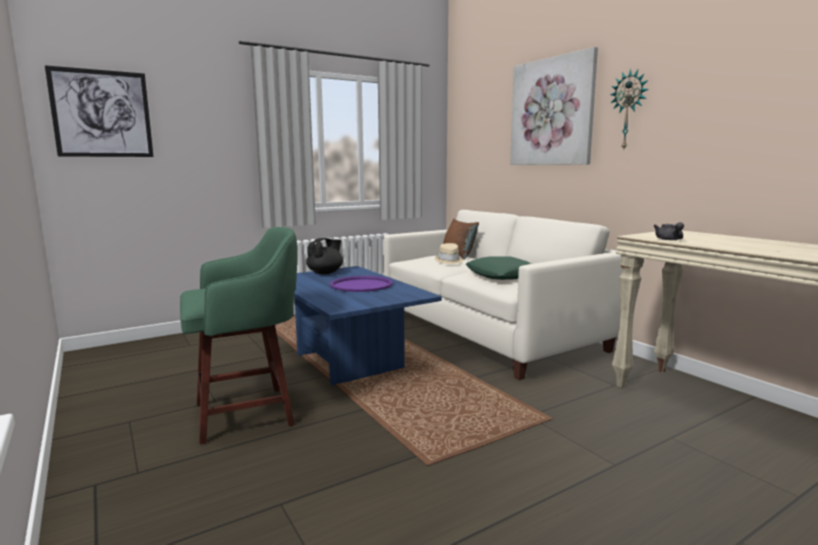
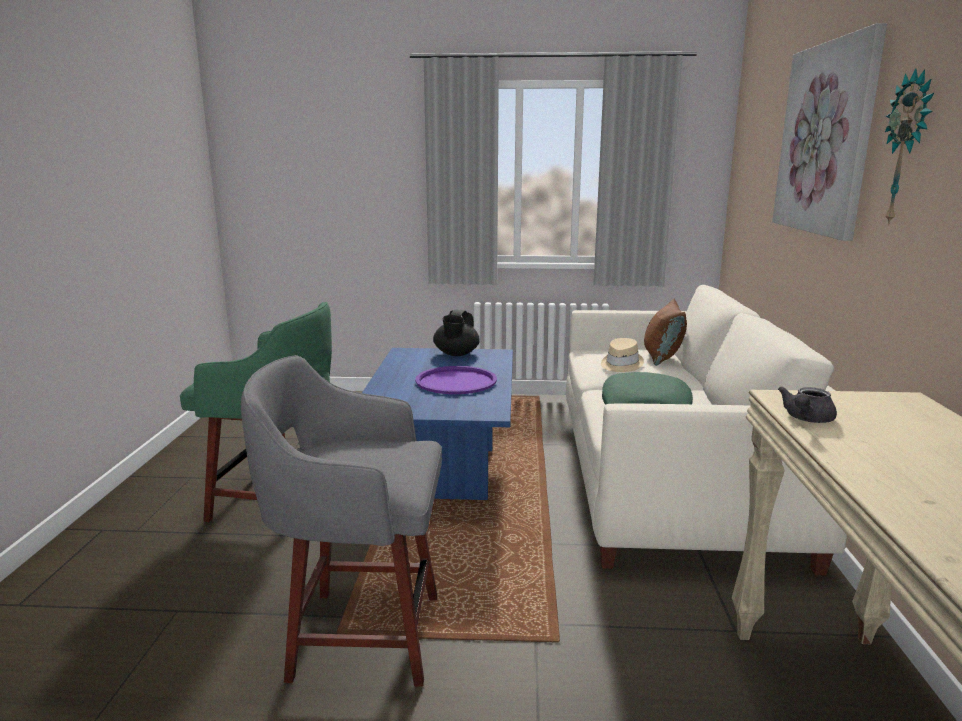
camera: 35 degrees right, 5 degrees up
(102, 114) = (272, 150): picture -> none
(325, 273) = (456, 354): black teapot -> black teapot turned 120 degrees clockwise
(443, 460) = (360, 635): none -> grey stool

